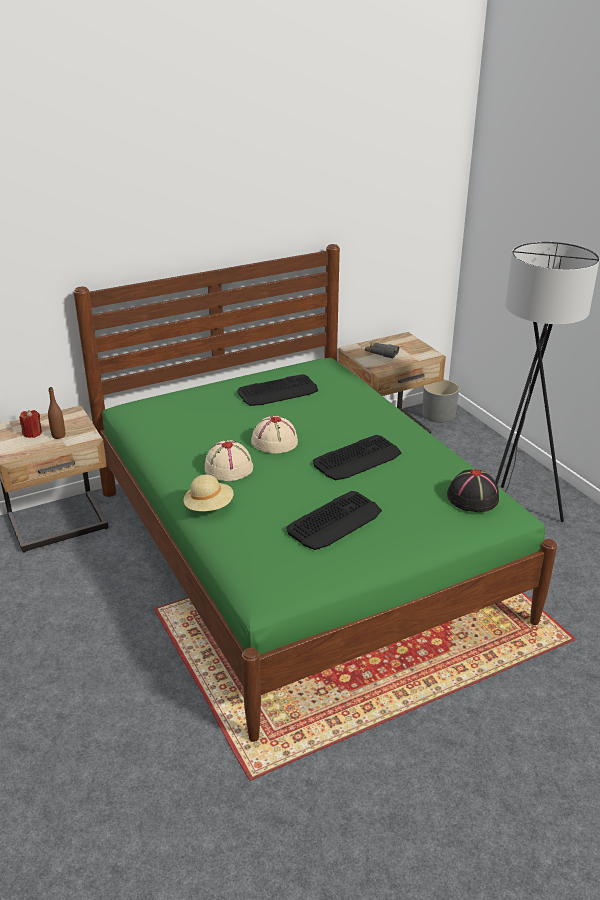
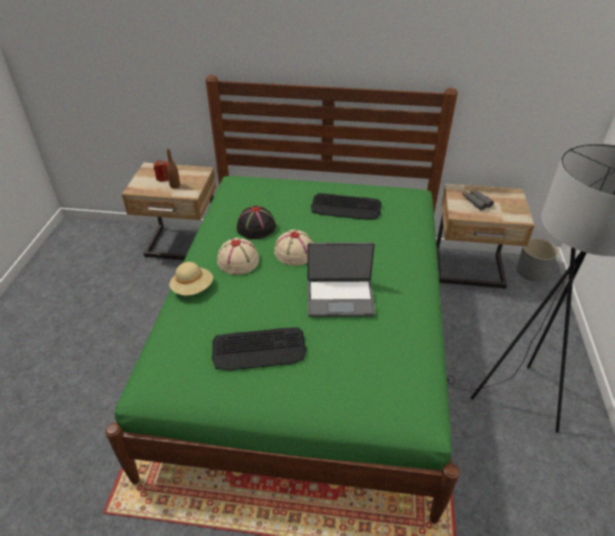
camera: 35 degrees right, 10 degrees up
(357, 459) = (340, 297): keyboard -> laptop
(473, 498) = (397, 387): black hat -> black hat (256, 228)

